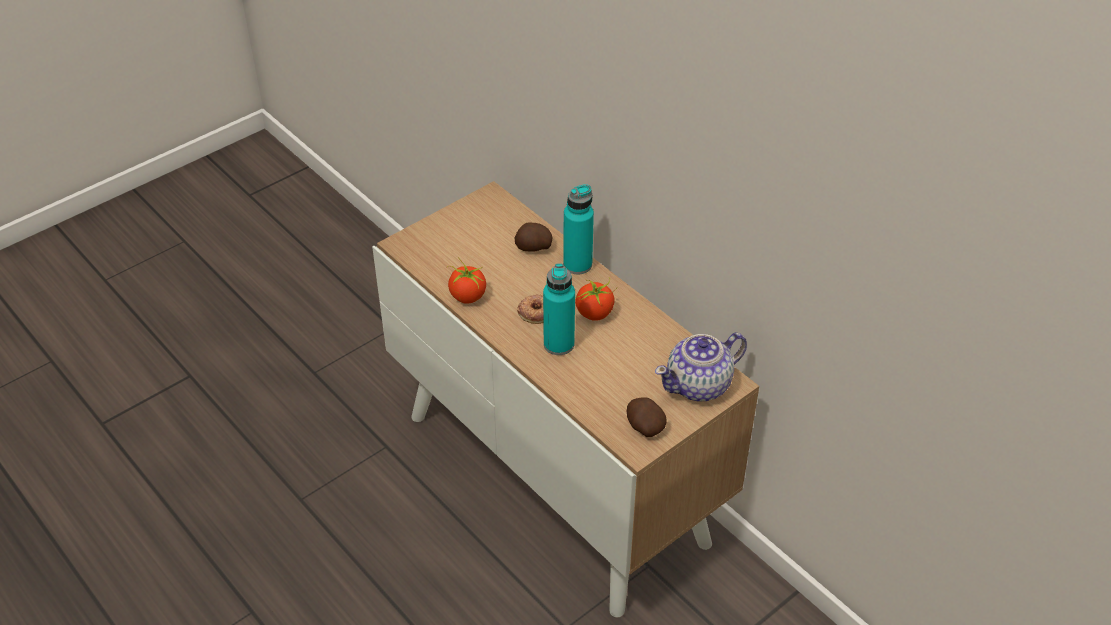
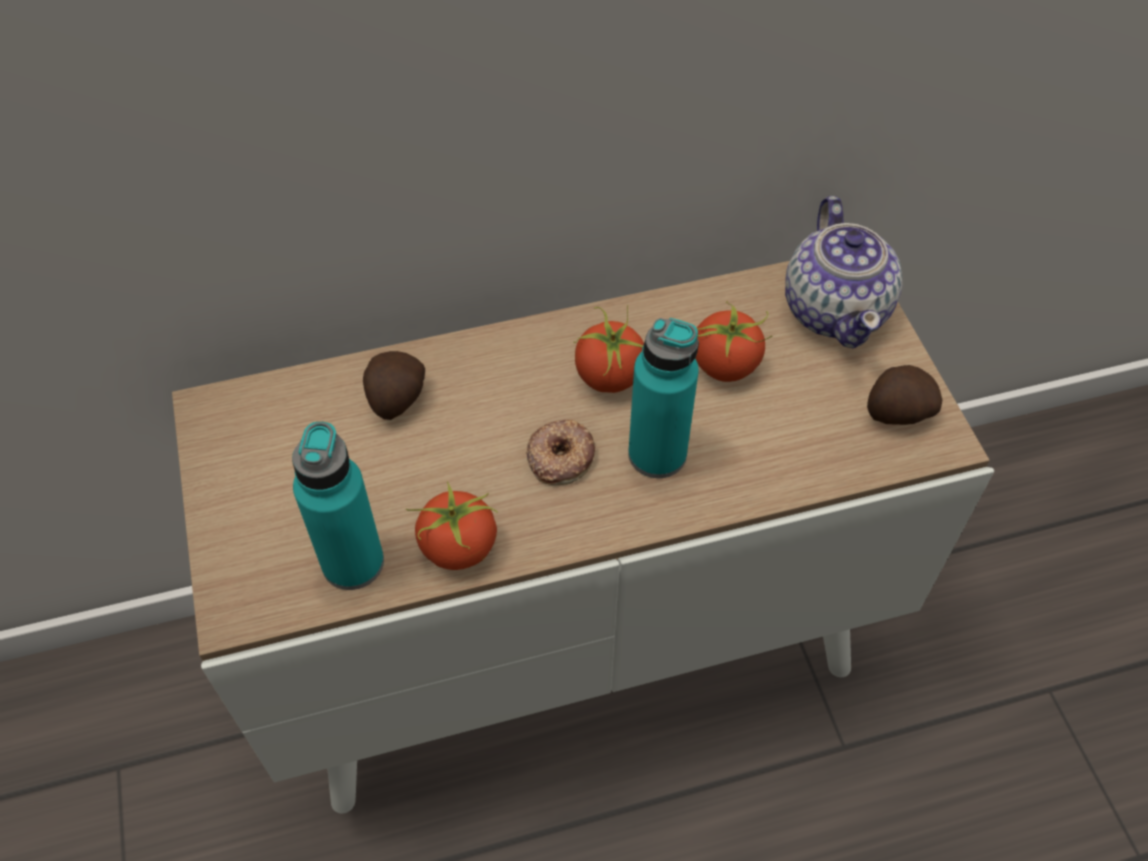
camera: 65 degrees left, 10 degrees up
(577, 264) = (479, 354): turquoise bottle -> turquoise bottle (353, 562)
(630, 353) = (725, 365): none -> tomato

